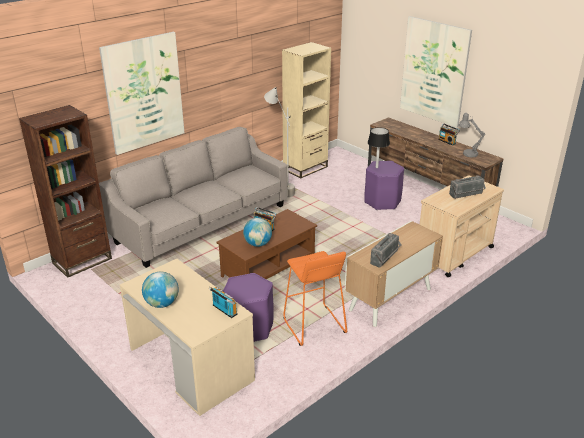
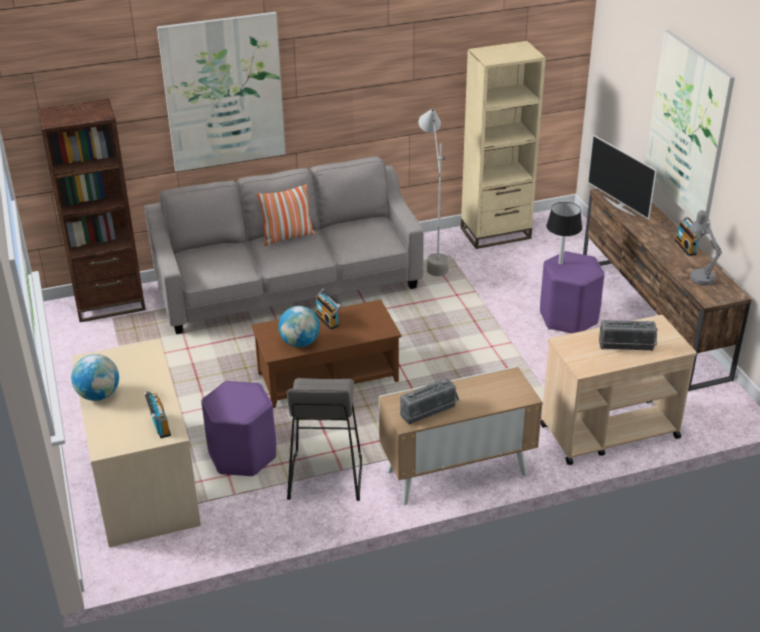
camera: 25 degrees right, 5 degrees up
(199, 187) = (287, 237): none -> pillow
(313, 325) = (325, 477): orange stool -> grey stool
(393, 129) = (619, 206): none -> television

